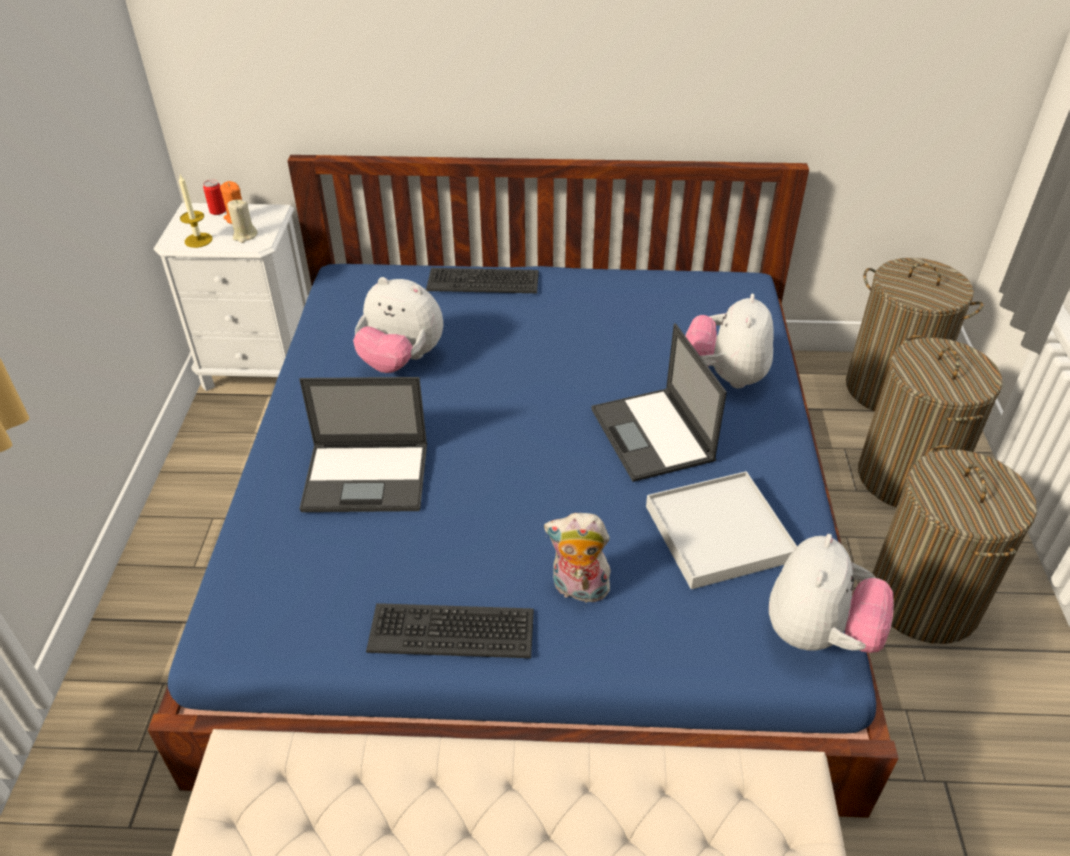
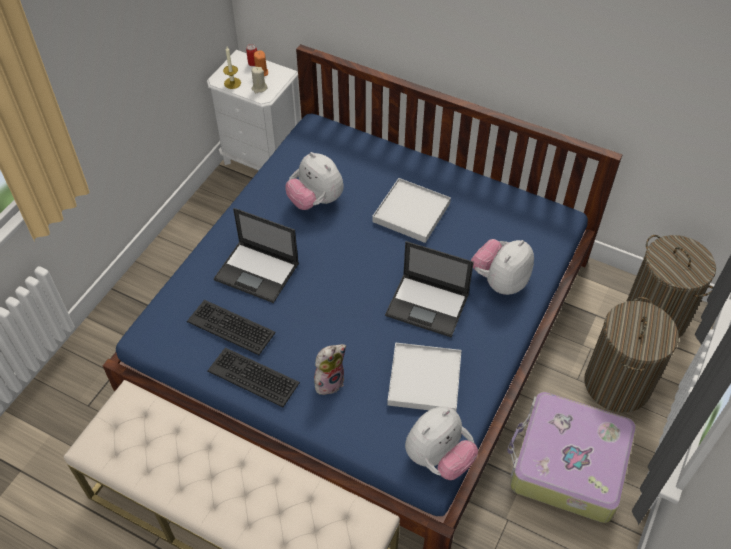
camera: 25 degrees right, 10 degrees up
(483, 281) = (395, 159): keyboard -> keyboard (231, 327)
(548, 334) = (411, 212): none -> white tray
(578, 590) = (329, 381): plush toy -> plush toy turned 105 degrees clockwise
(653, 435) = (428, 305): laptop -> laptop turned 75 degrees counterclockwise
(923, 600) = (567, 464): laundry basket -> suitcase

